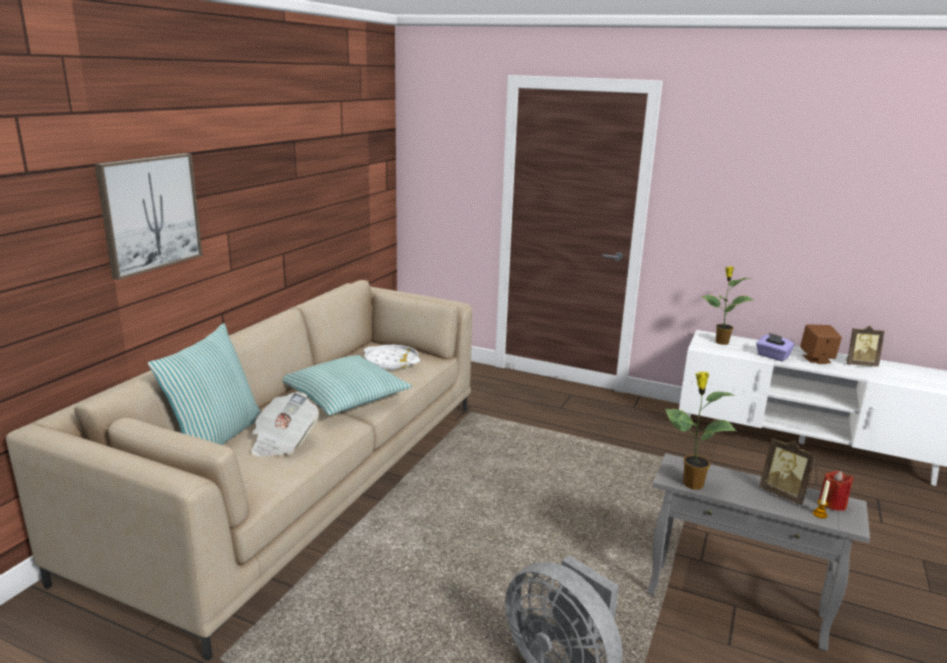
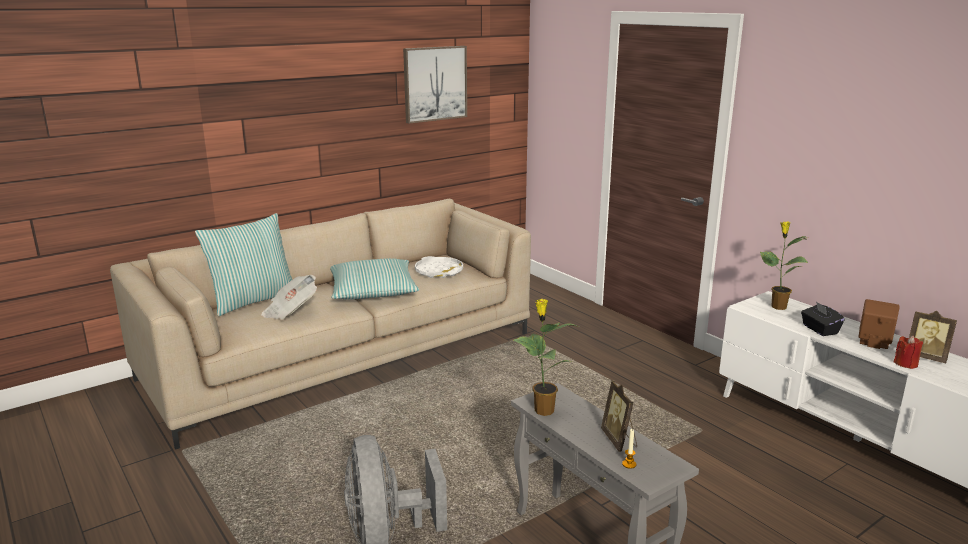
camera: 30 degrees right, 0 degrees up
(150, 213) = (241, 124): picture -> picture (435, 83)
(772, 356) = (819, 329): purple tissue box -> black tissue box
(832, 504) = (657, 460): red candle -> red candle (905, 364)

